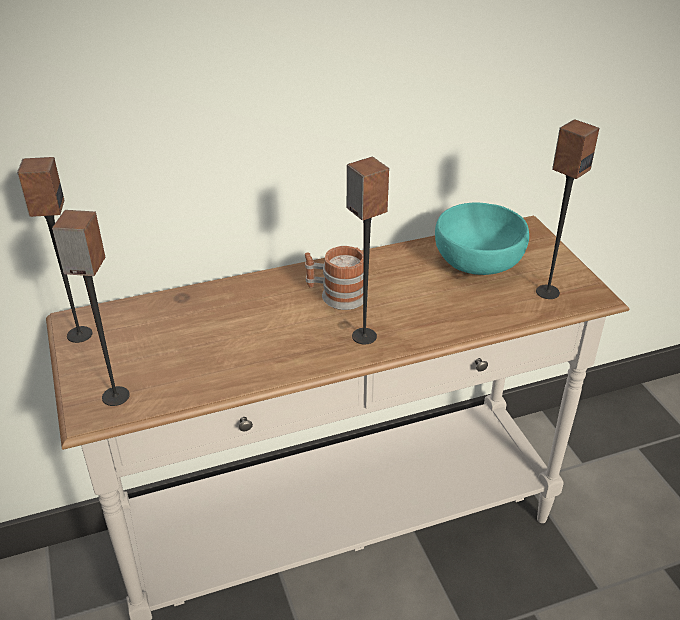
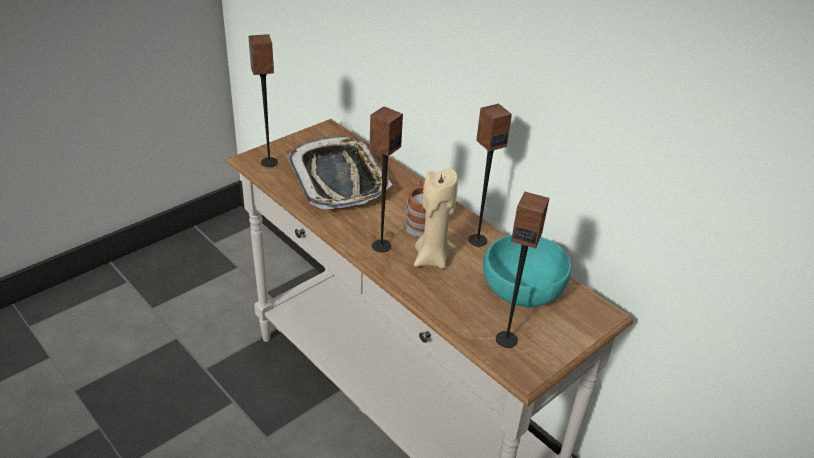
camera: 65 degrees right, 0 degrees up
(79, 334) = (316, 133): speaker -> speaker (477, 240)
(206, 338) = (339, 179): none -> tray
(405, 305) = (432, 258): none -> beige candle

